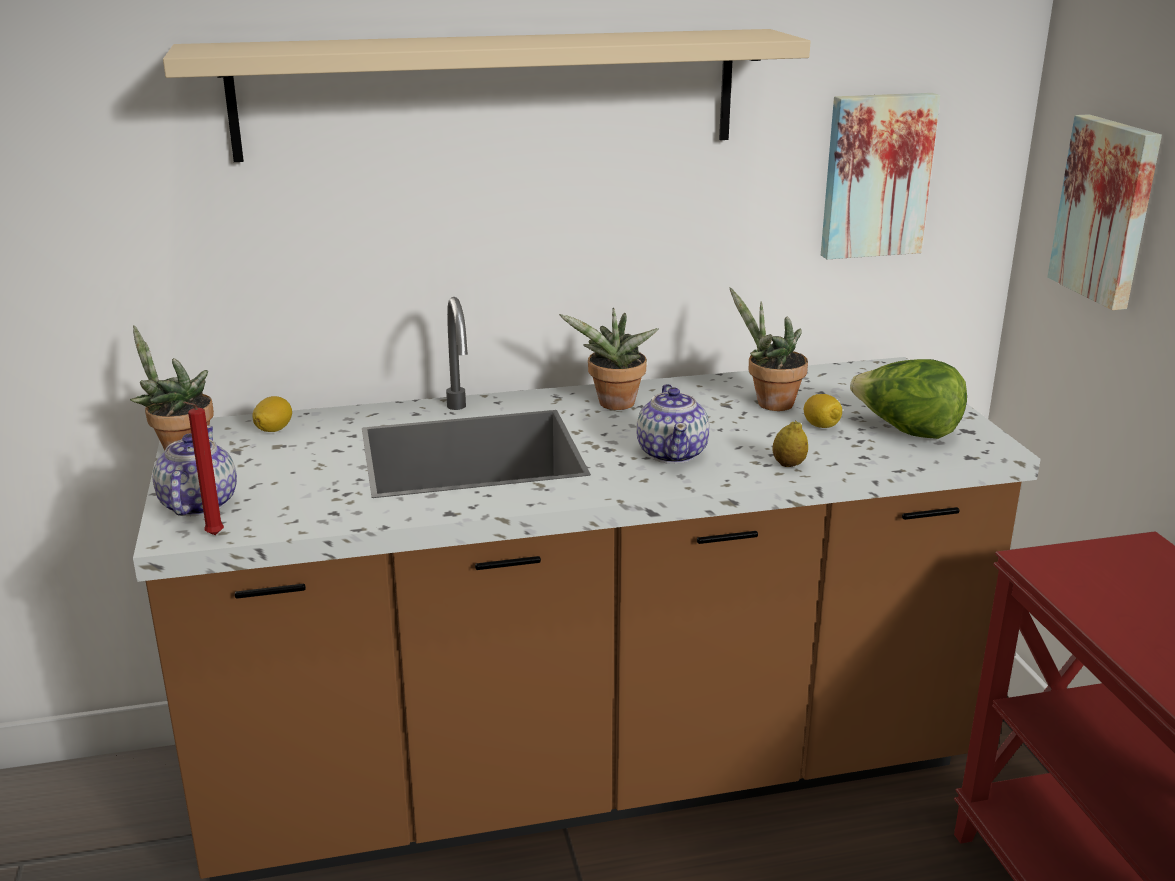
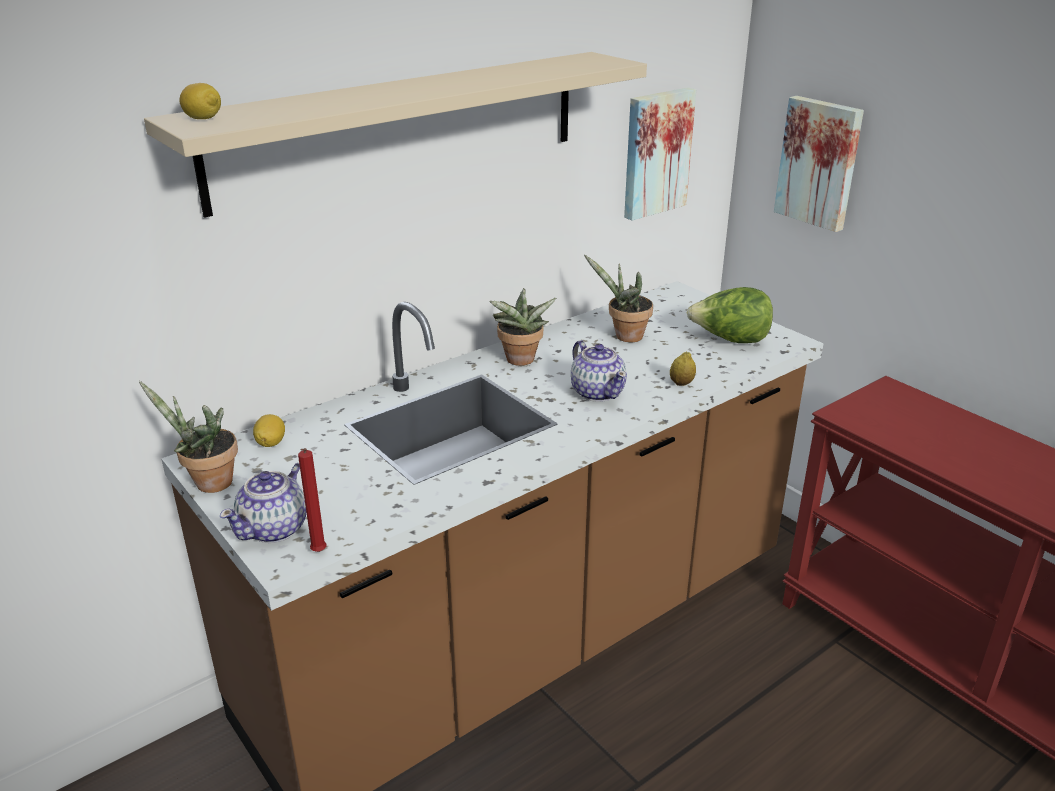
camera: 25 degrees left, 5 degrees up
(197, 505) = (275, 528): teapot -> teapot turned 120 degrees counterclockwise
(821, 426) = (674, 347): lemon -> lemon (203, 119)

